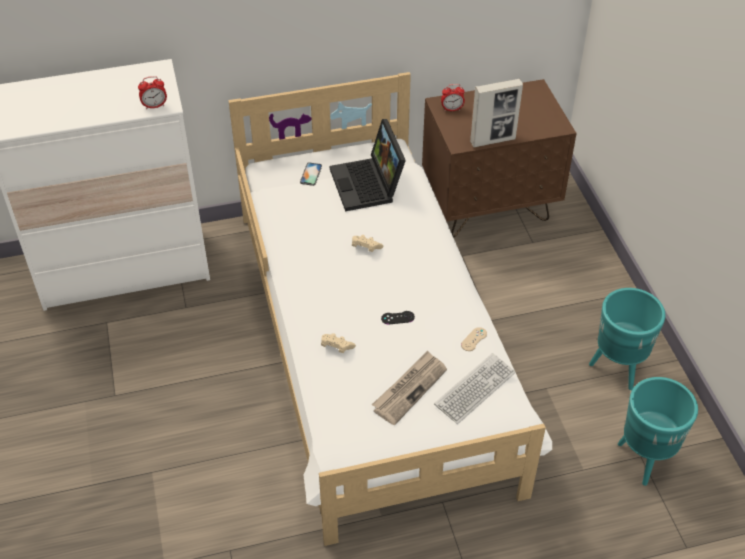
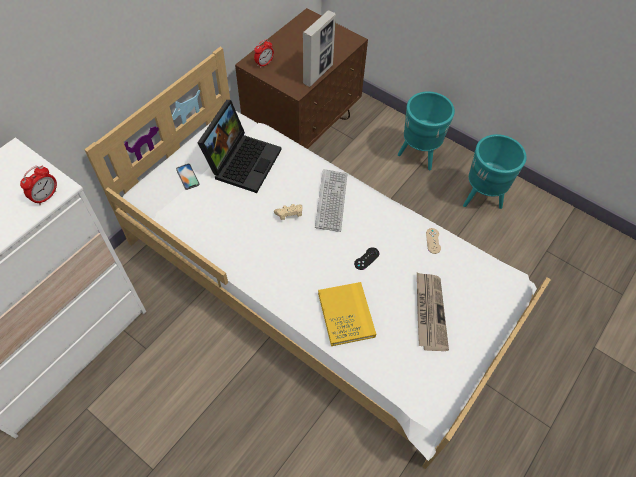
camera: 40 degrees left, 10 degrees up
(336, 347) = (346, 315): beige game controller -> yellow book
(368, 185) = (242, 160): laptop -> laptop turned 105 degrees counterclockwise
(475, 389) = (471, 280): keyboard -> keyboard (331, 201)
(643, 460) = (550, 252): turquoise planter -> turquoise planter (418, 156)

